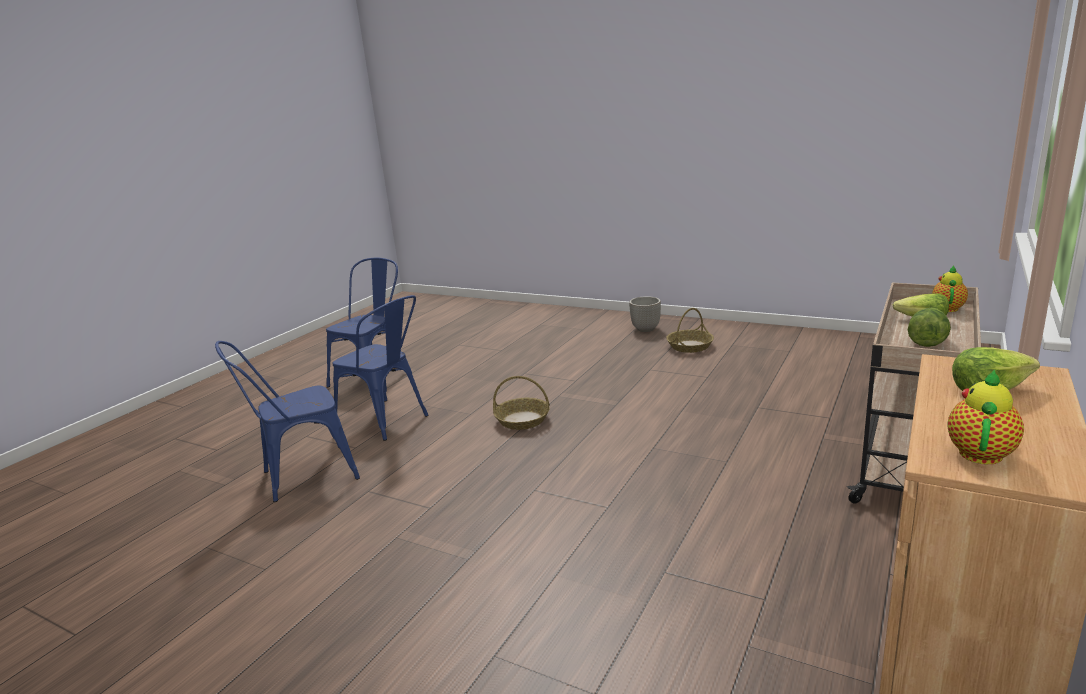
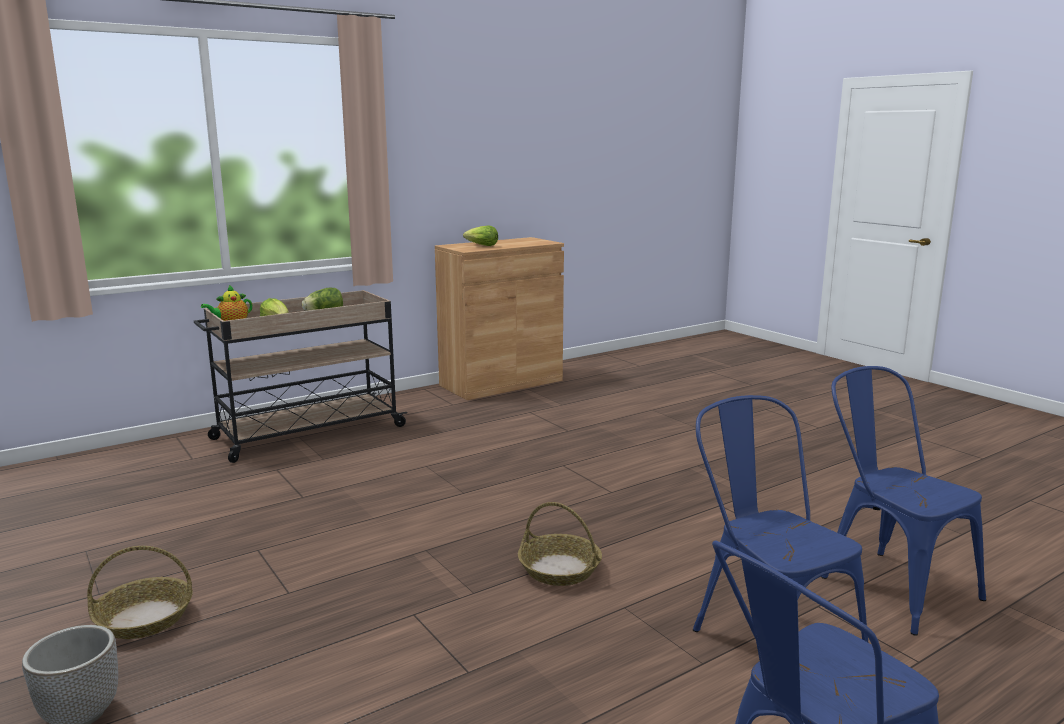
camera: 155 degrees left, 5 degrees down
(301, 476) = (888, 583): blue chair -> blue chair turned 120 degrees counterclockwise
(980, 452) = (532, 242): teapot -> none

